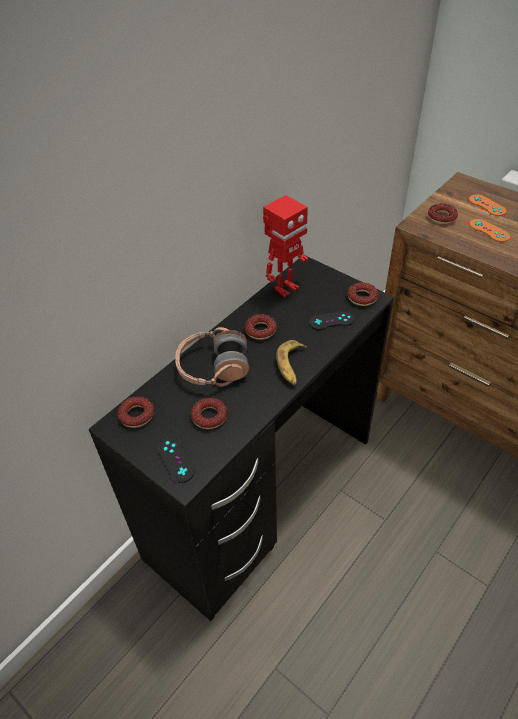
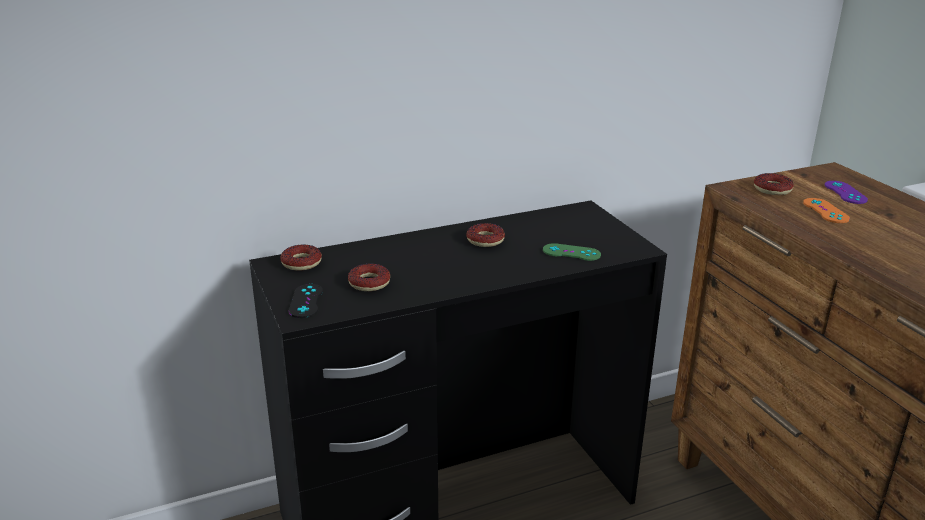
camera: 25 degrees right, 20 degrees down
(213, 367) = (408, 252): headphones -> none
(285, 288) = (544, 218): toy robot -> none
(291, 366) = (491, 272): banana -> none
(331, 321) = (571, 252): black game controller -> green game controller
(362, 297) = (626, 245): donut -> none
(487, 205) = (845, 192): orange game controller -> purple game controller

